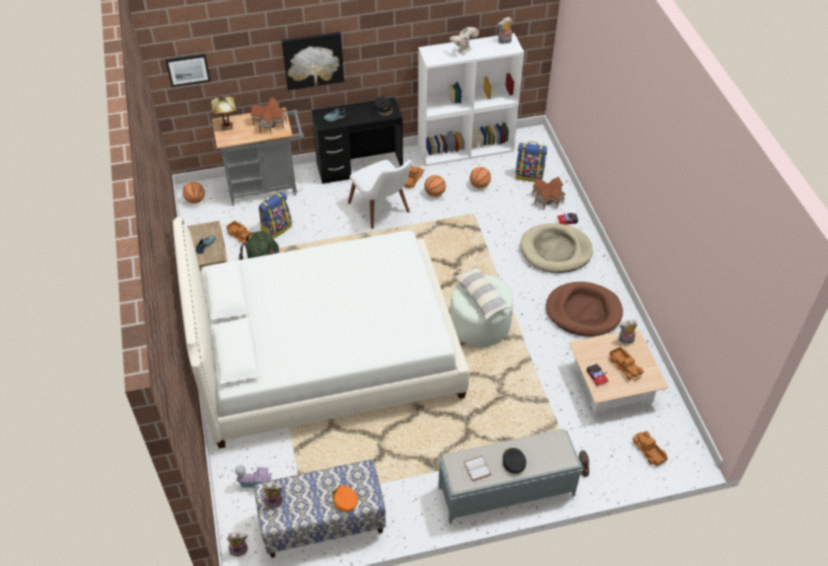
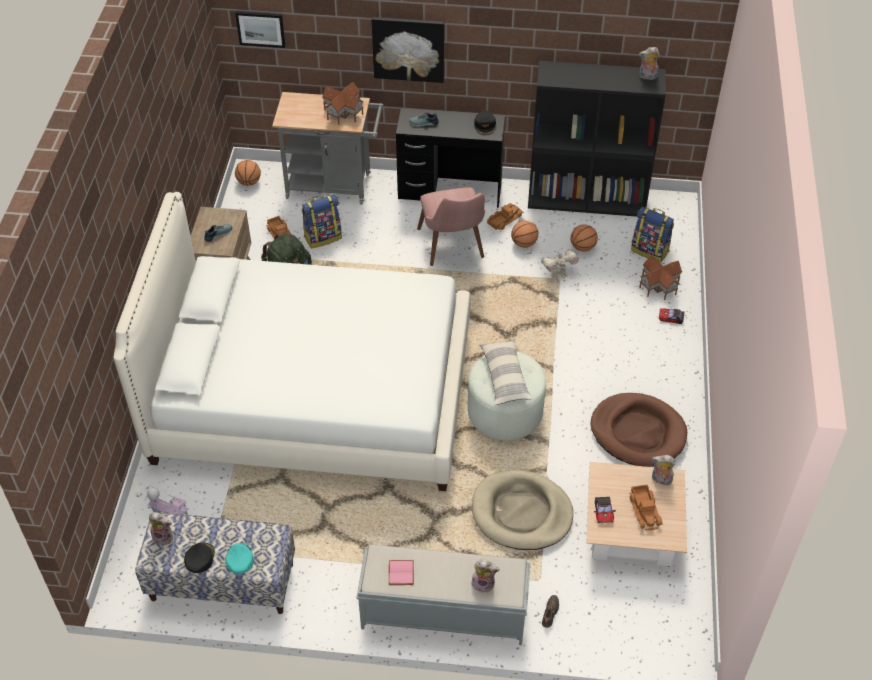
camera: 20 degrees right, 0 degrees up
(226, 126) = (294, 103): table lamp -> none
(239, 549) = (122, 580): plush toy -> plush toy (484, 583)
(344, 499) = (239, 559): orange cap -> turquoise cap
(383, 211) = (453, 249): white chair -> pink chair
(463, 50) = (591, 76): toy robot -> toy robot (558, 275)
(466, 148) = (587, 199): white bookcase -> black bookcase
(478, 469) = (402, 573): white book -> pink book
(513, 461) = (447, 578): black cap -> black cap (199, 558)
(555, 250) = (638, 350): beige dog bed -> beige dog bed (521, 513)
(648, 451) = (637, 622): toy truck -> none

